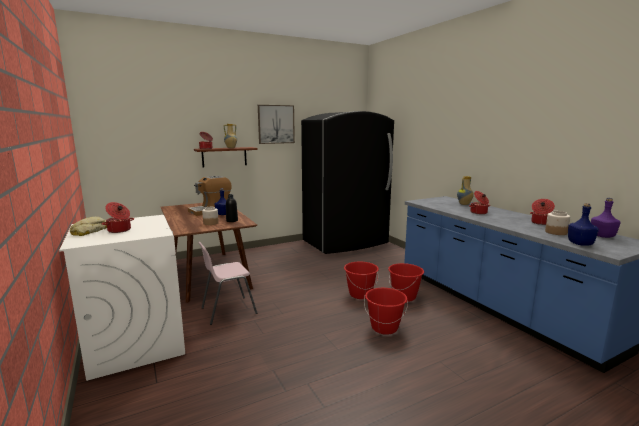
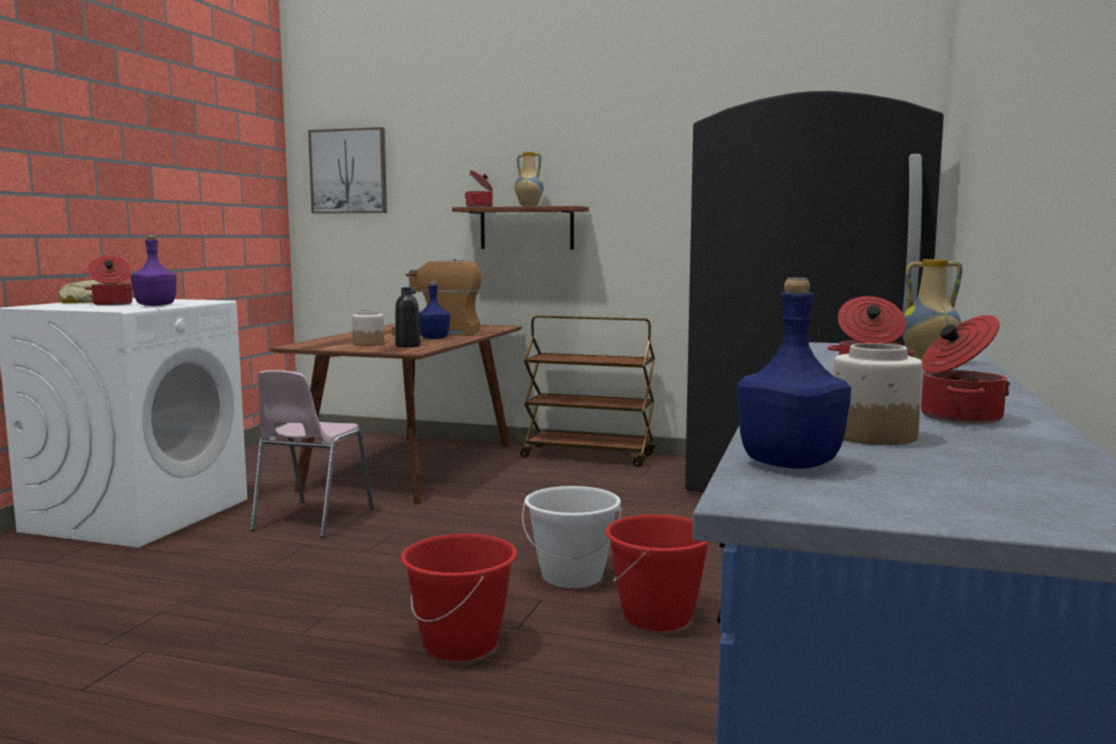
camera: 45 degrees right, 5 degrees down
(228, 310) = (311, 519): pink chair -> pink chair turned 90 degrees counterclockwise
(264, 250) = (589, 456): none -> brown cart
(276, 124) = (650, 152): picture -> picture (349, 171)
(360, 294) = (572, 576): red bucket -> white bucket
(602, 236) = (1028, 477): purple bottle -> purple bottle (156, 305)

